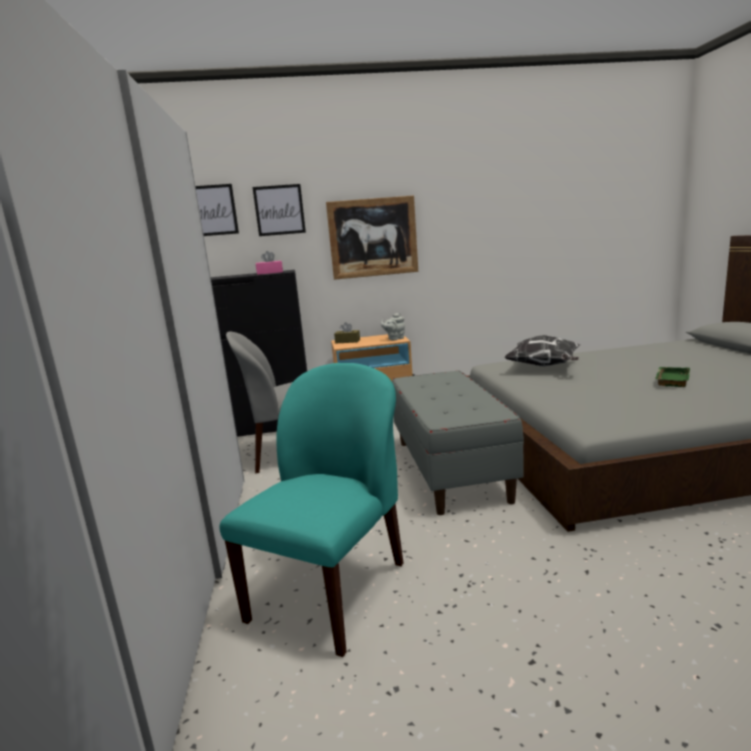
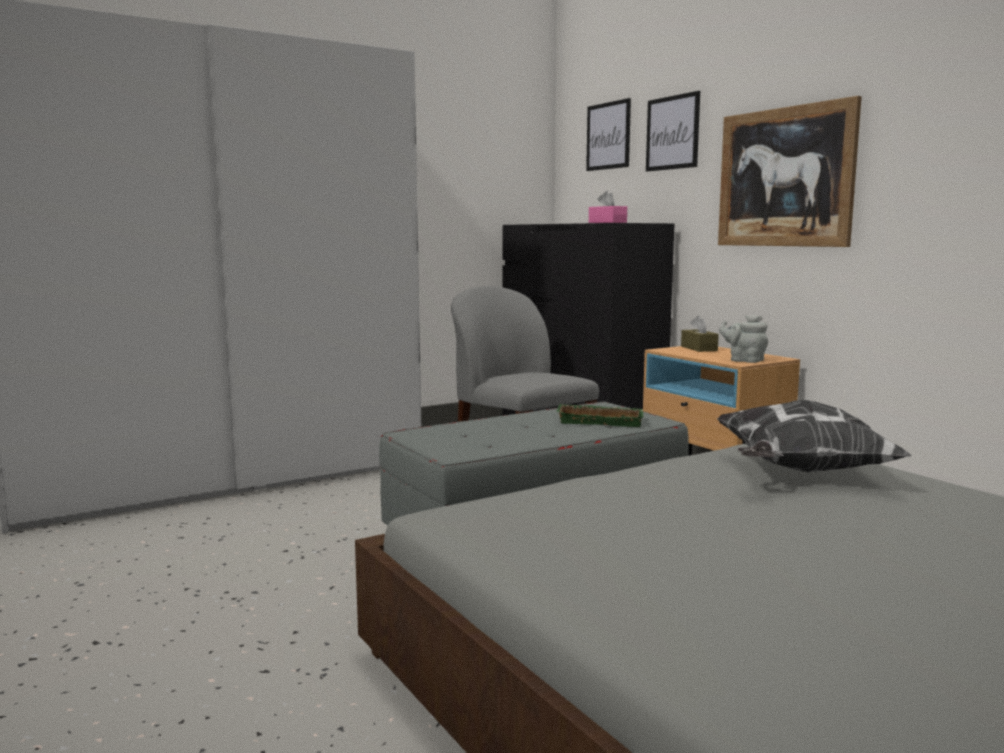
camera: 65 degrees right, 5 degrees down
(331, 589) = (228, 536): turquoise chair -> none
(670, 379) = (835, 578): green tray -> green tray (601, 421)

